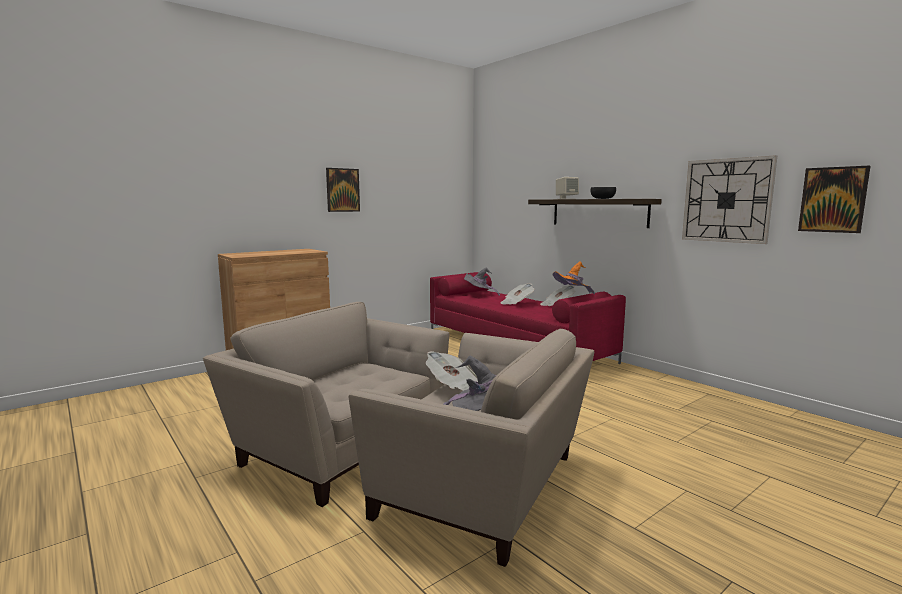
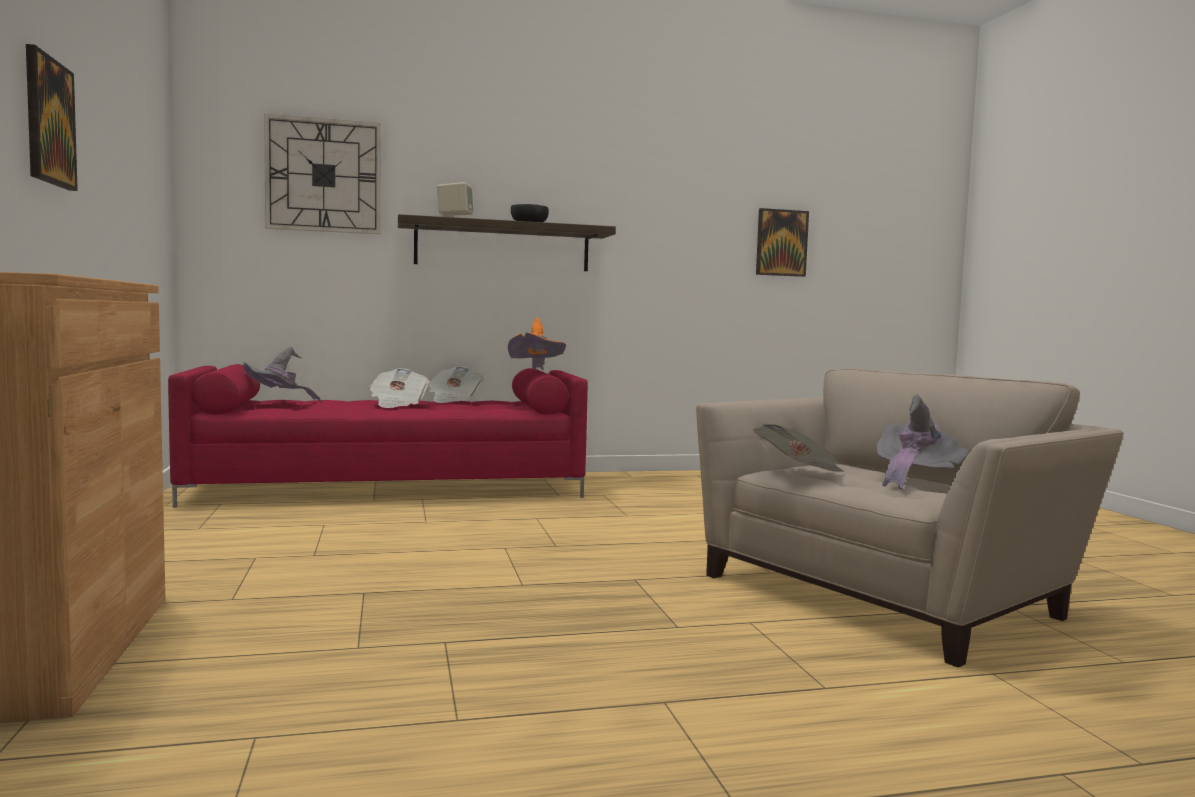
camera: 65 degrees left, 5 degrees down
(341, 445) = (682, 650): beige armchair -> none
(726, 200) = (683, 238): wall clock -> wall clock (323, 175)

